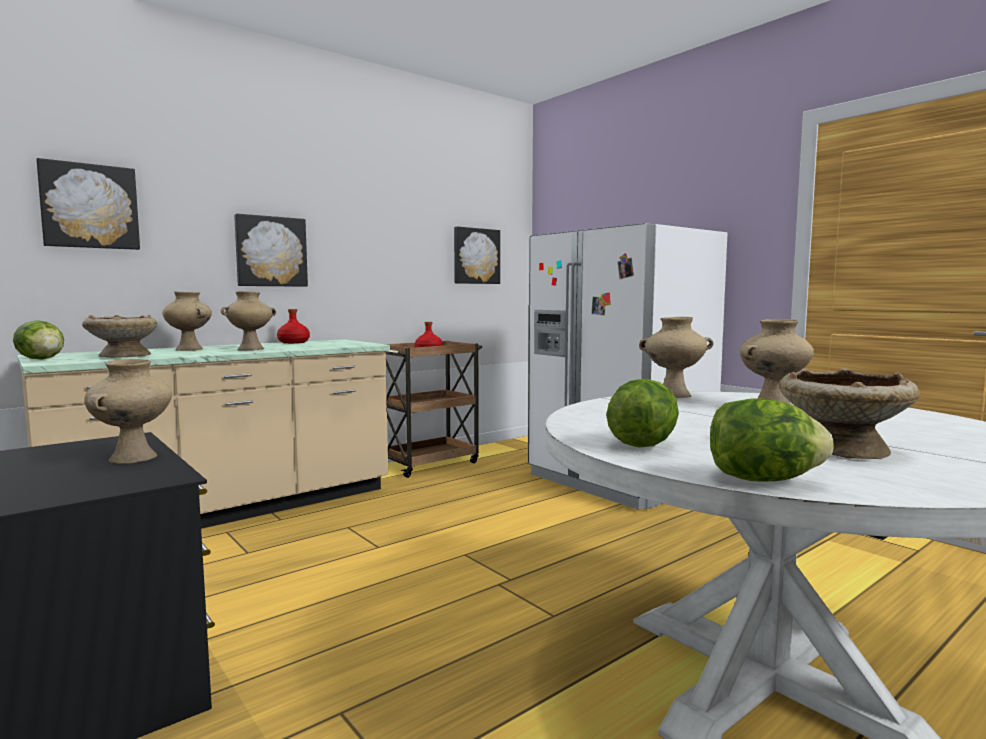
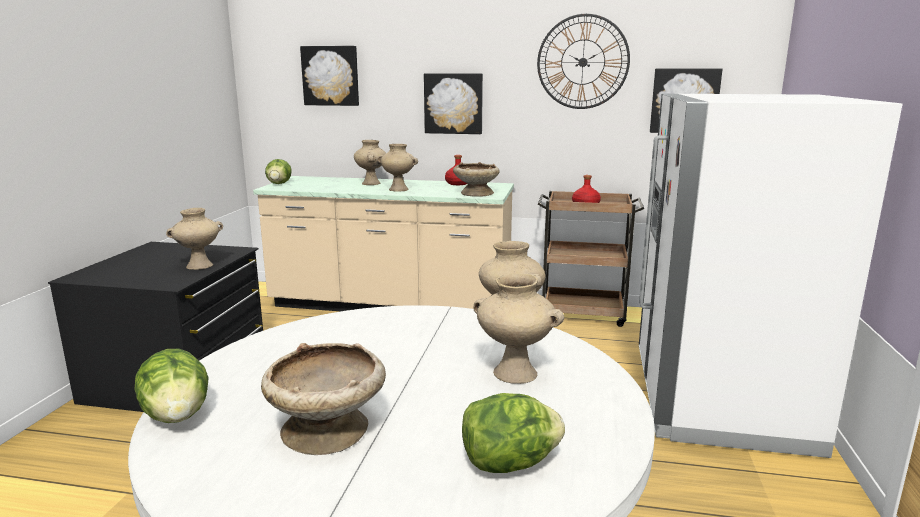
camera: 50 degrees right, 10 degrees up
(123, 356) = (317, 186): beige bowl -> beige bowl (475, 193)
(398, 216) = (583, 62): none -> wall clock
(642, 444) = (263, 359): lettuce -> lettuce (509, 464)

